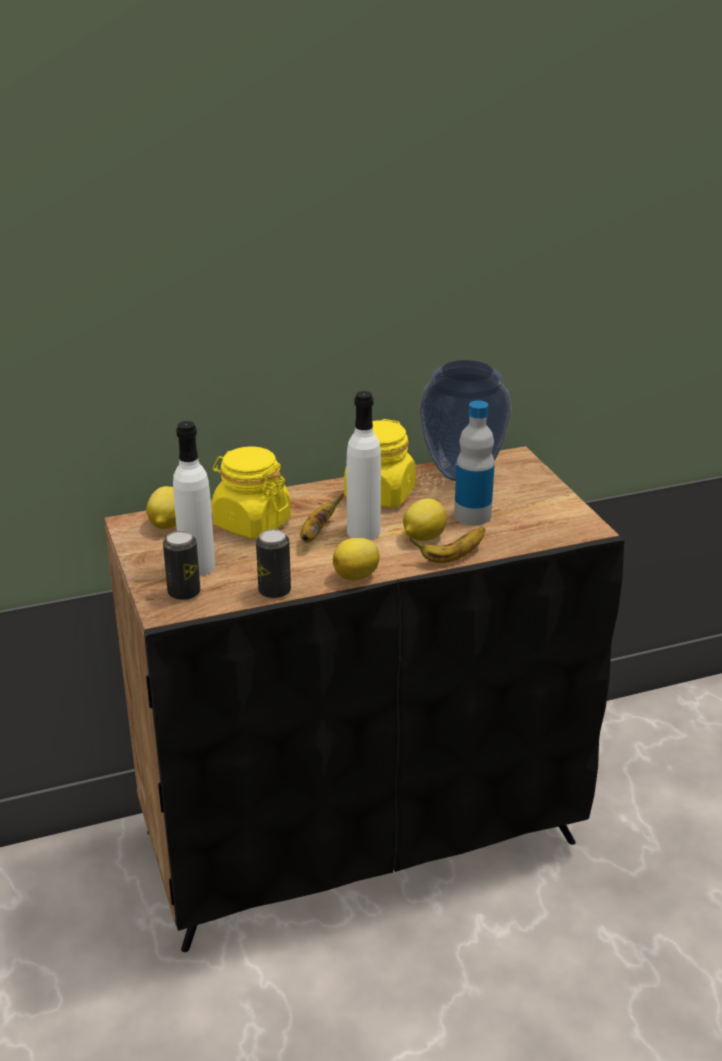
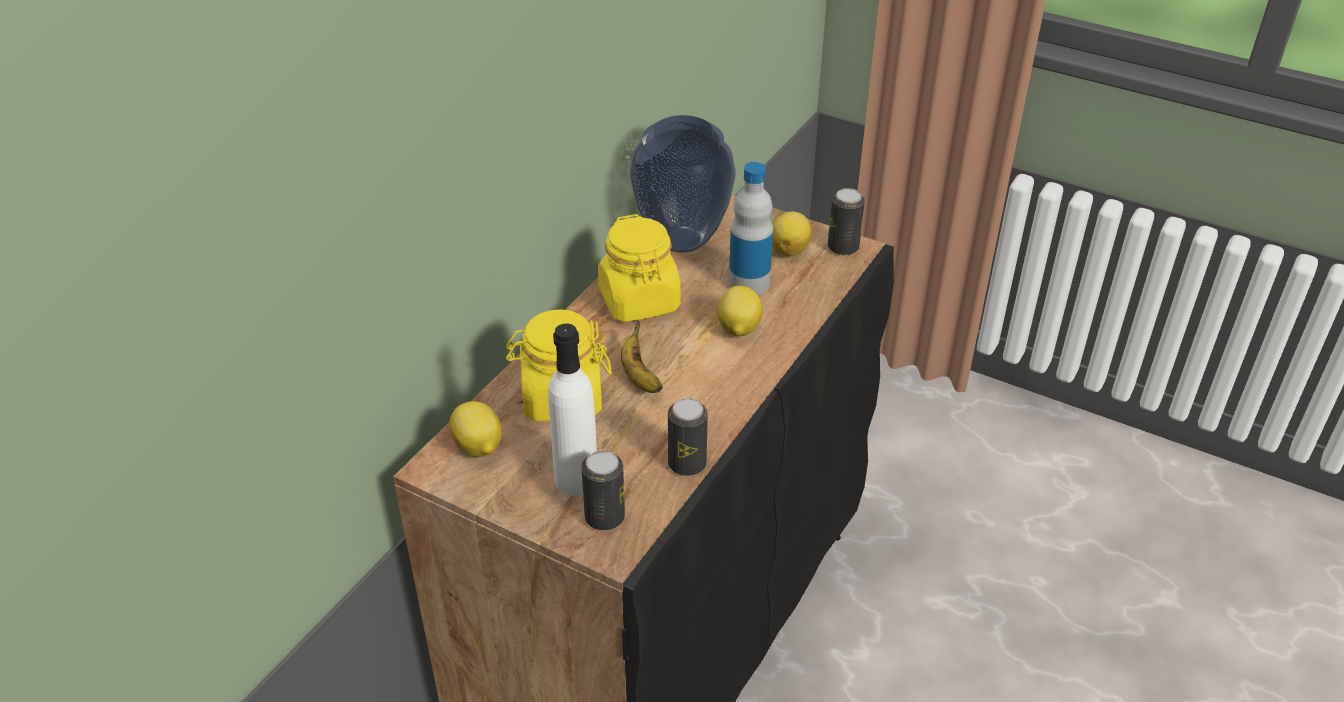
camera: 40 degrees left, 10 degrees up
(357, 576) = (737, 404): lemon -> lemon (790, 250)
(363, 531) = (678, 351): white bottle -> none
(451, 557) = (789, 338): banana -> none
(579, 524) = (843, 247): none -> can

